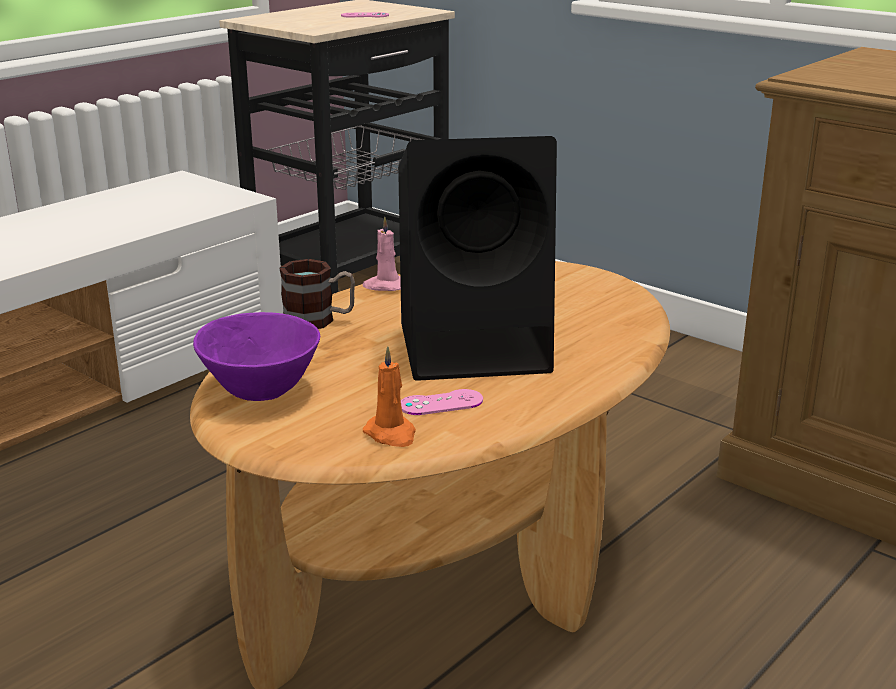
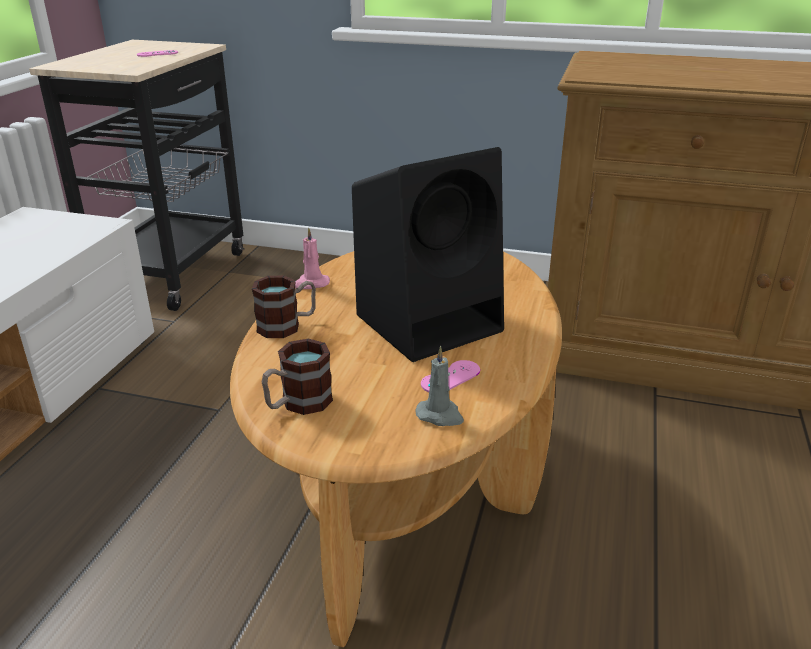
camera: 25 degrees left, 5 degrees up
(258, 391) = (298, 404): purple bowl -> mug
(391, 434) = (440, 415): orange candle -> grey candle

